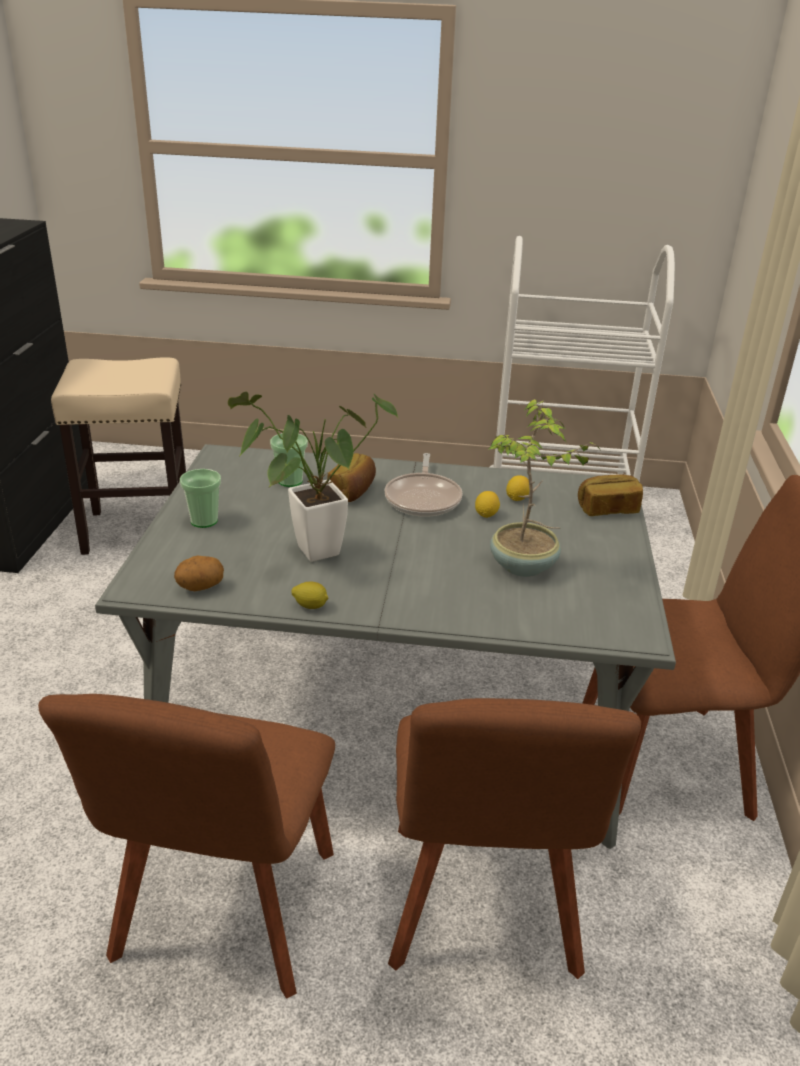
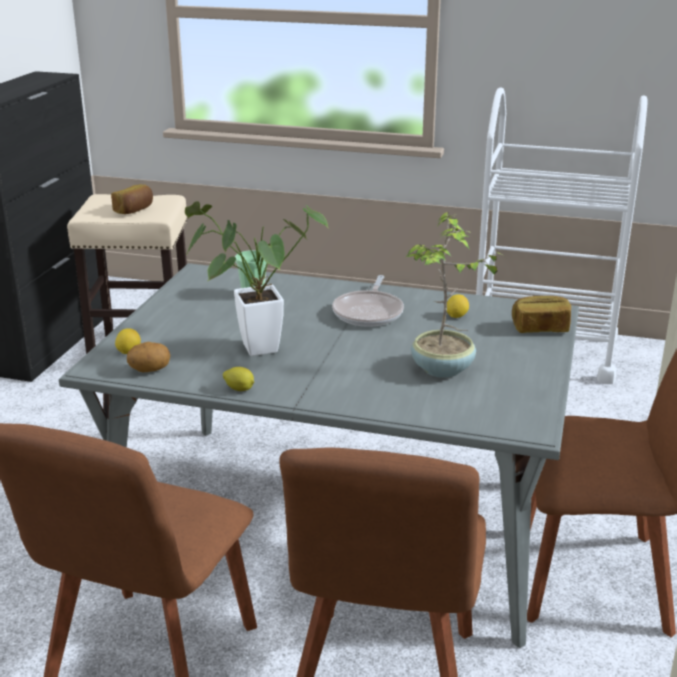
camera: 10 degrees right, 5 degrees down
(204, 521) = (168, 321): cup -> none
(353, 492) = (306, 304): bread -> bread (134, 210)
(486, 515) = (422, 327): lemon -> lemon (128, 352)

